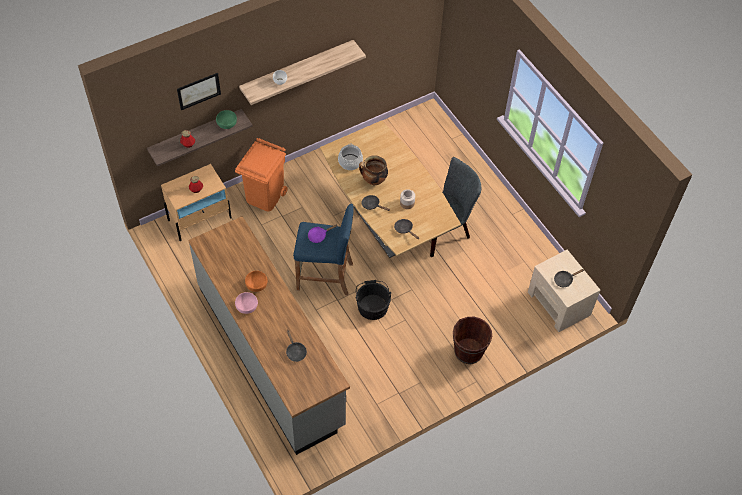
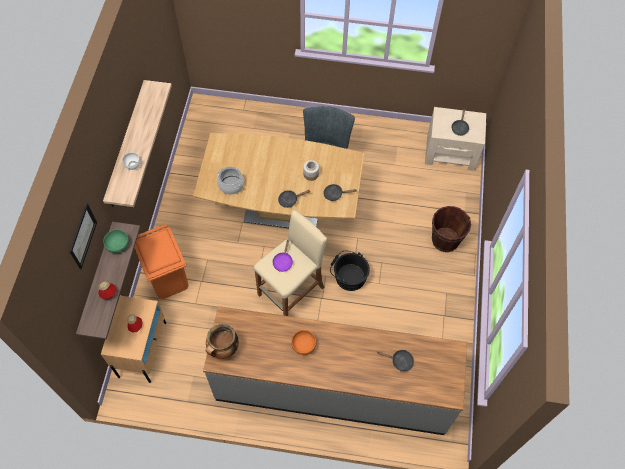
camera: 50 degrees left, 5 degrees up
(246, 306) = (320, 369): pink bowl -> none
(324, 276) = (291, 291): blue stool -> beige stool
(373, 180) = (266, 182): cooking pot -> cooking pot (223, 349)

